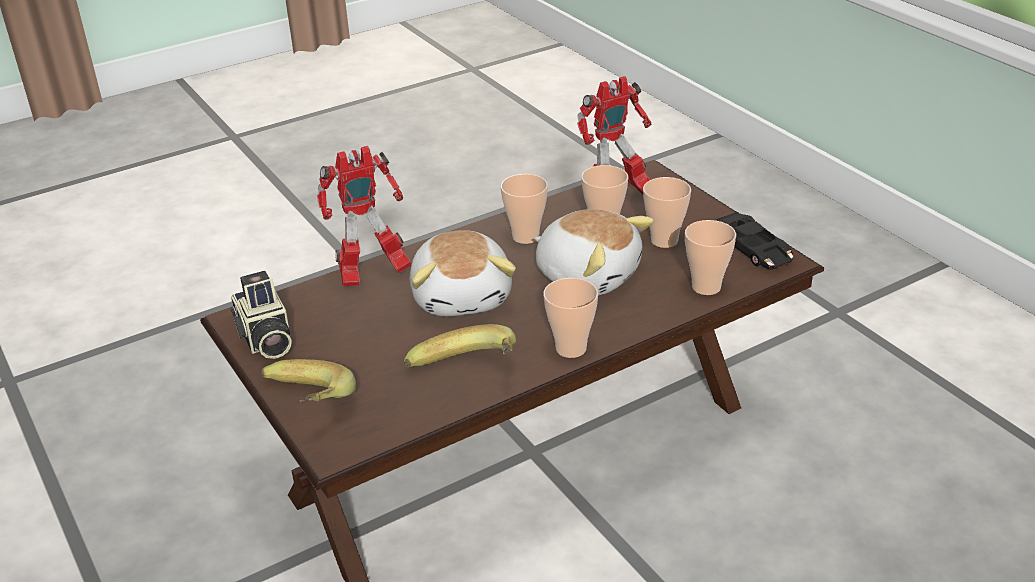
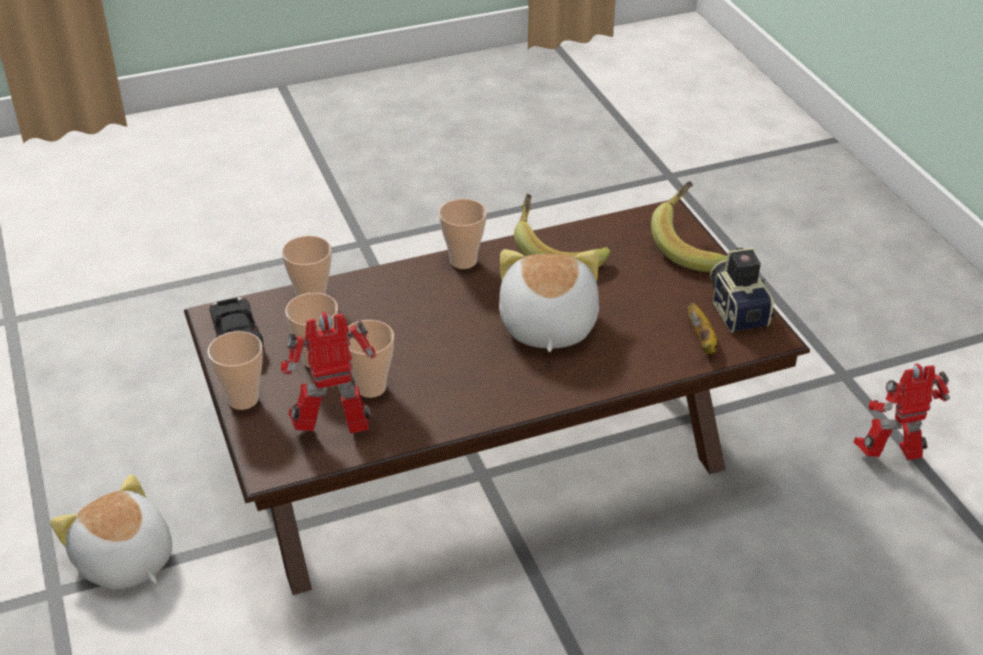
camera: 170 degrees left, 5 degrees up
(307, 305) = (702, 341): none -> banana
(371, 275) = (637, 366): toy robot -> toy robot (891, 457)
(525, 237) = (461, 389): cup -> cup (243, 399)
(588, 275) = (415, 331): plush toy -> plush toy (124, 561)

